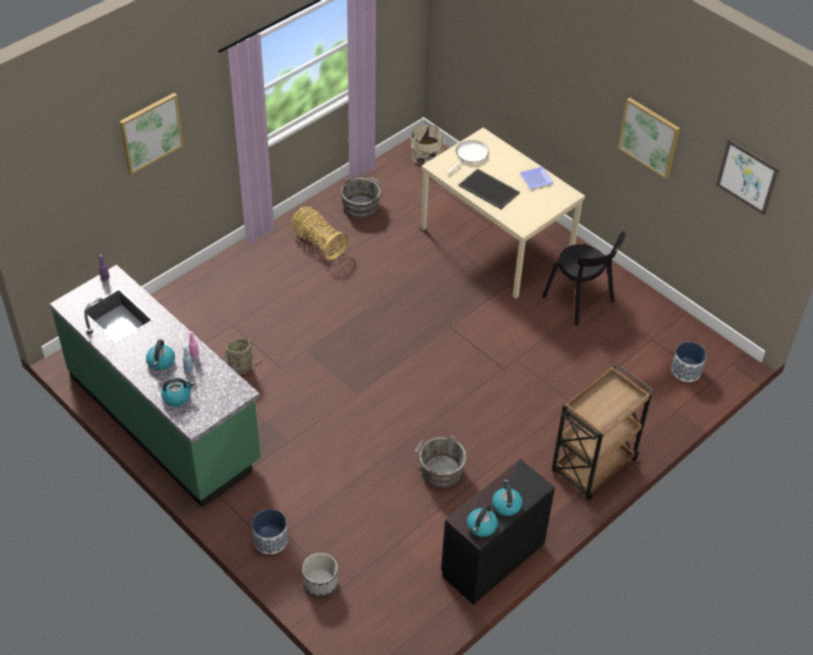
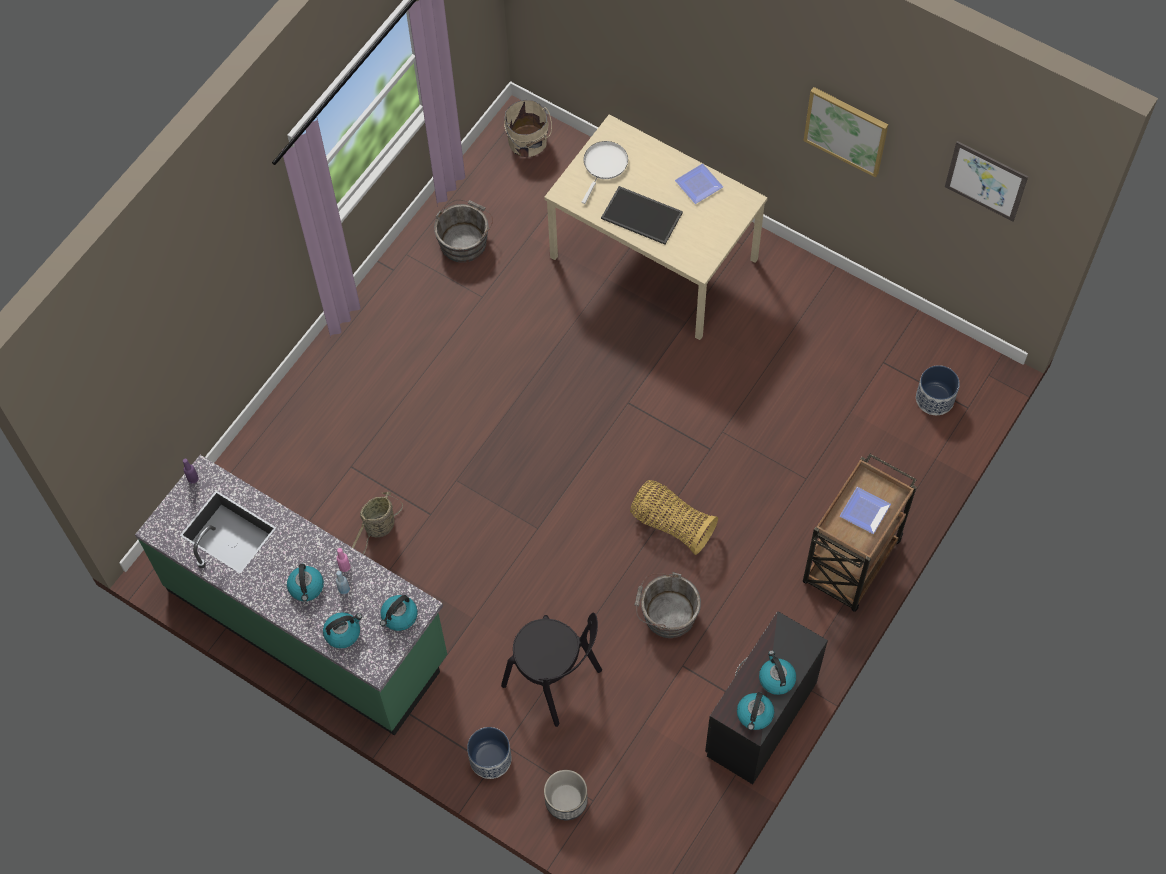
camera: 10 degrees left, 15 degrees up
(151, 132) = (206, 283): picture -> none
(223, 395) = (399, 616): none -> kettle
(318, 242) = (423, 311): basket -> basket (671, 524)
(580, 301) = (782, 325): black chair -> black chair (555, 681)
(605, 403) = (863, 512): none -> plate

